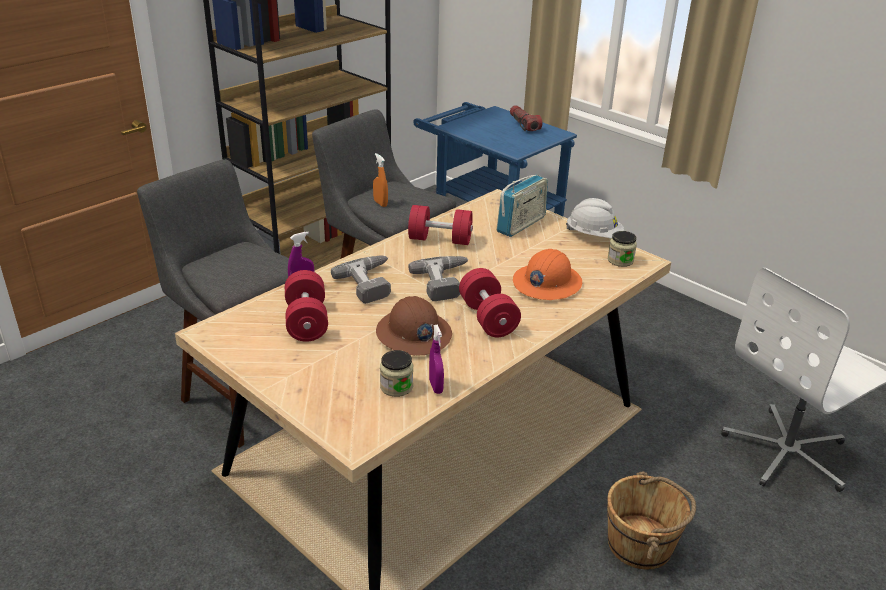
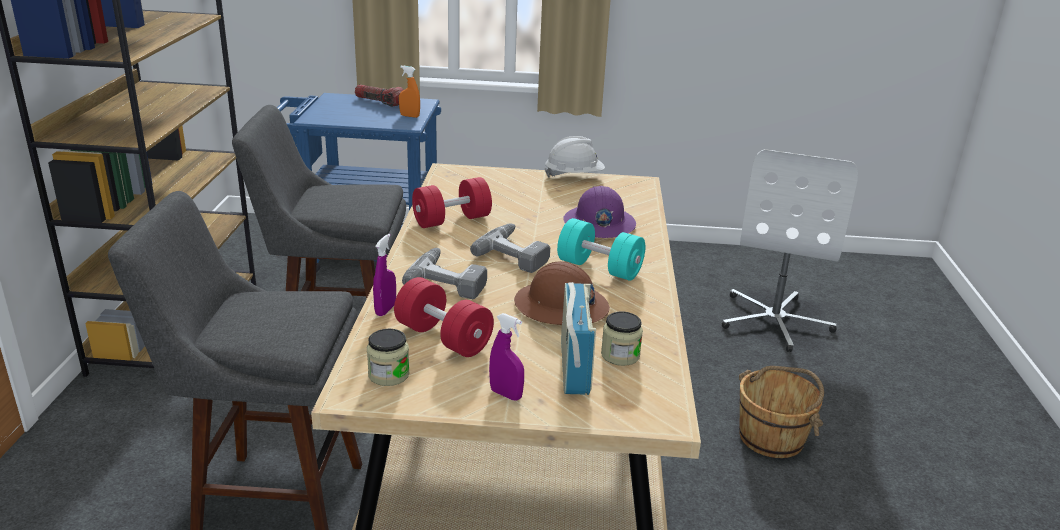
camera: 40 degrees left, 5 degrees down
(380, 203) = (337, 208): orange spray bottle -> orange spray bottle (409, 116)
(436, 386) = (650, 340): purple spray bottle -> purple spray bottle (506, 394)
(488, 318) = (599, 268): red dumbbell -> turquoise dumbbell
(521, 224) = (502, 185): radio -> radio (574, 366)
(546, 283) = (598, 224): orange hard hat -> purple hard hat
(620, 260) = (623, 188): jar -> jar (388, 375)

